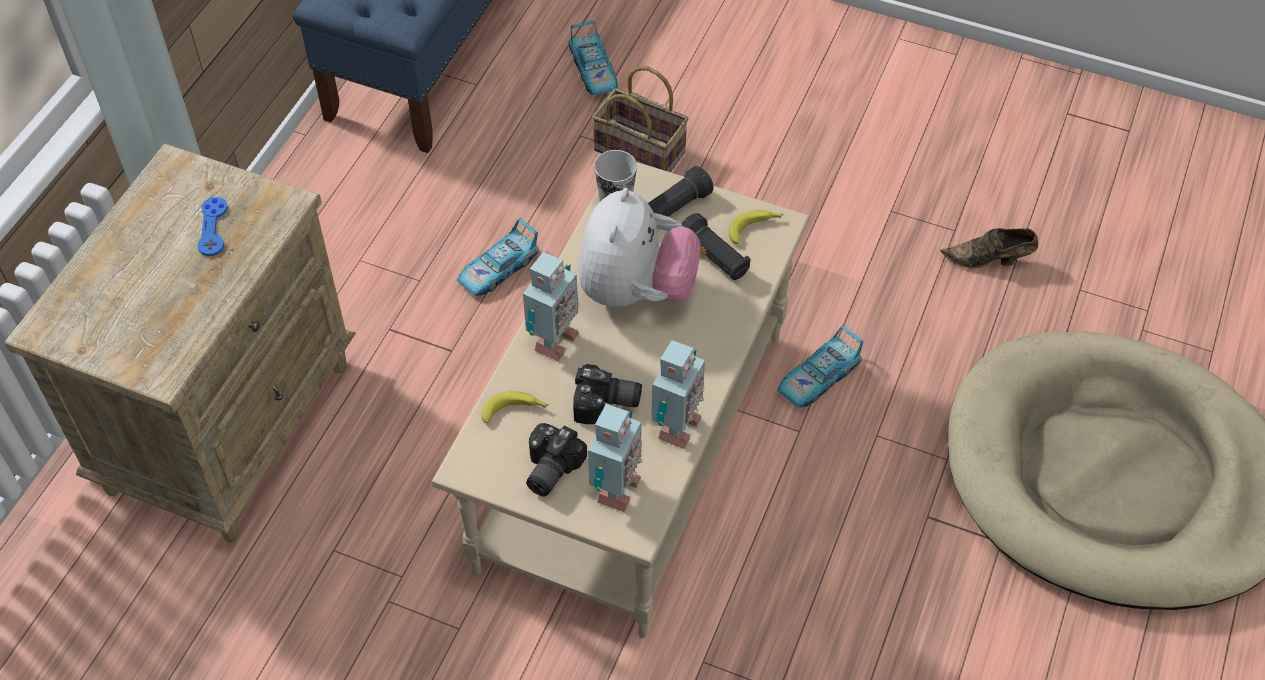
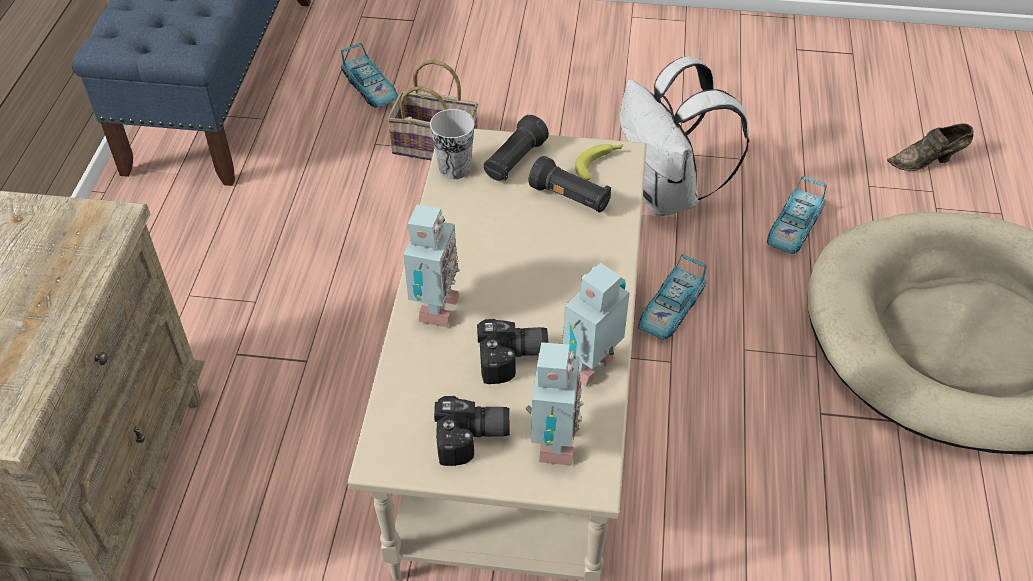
camera: 15 degrees left, 5 degrees down
(213, 227) = (31, 259): blue game controller -> none
(498, 269) = (331, 275): toy car -> toy car (793, 228)
(515, 411) = (418, 387): banana -> none
(548, 469) = (473, 439): camera -> camera turned 105 degrees counterclockwise
(635, 290) = (503, 243): plush toy -> none
(675, 428) = (592, 367): toy robot -> toy robot turned 150 degrees counterclockwise
(860, 255) = (667, 195): none -> white backpack
(989, 260) = (781, 177): brown shoe -> brown shoe (928, 161)

